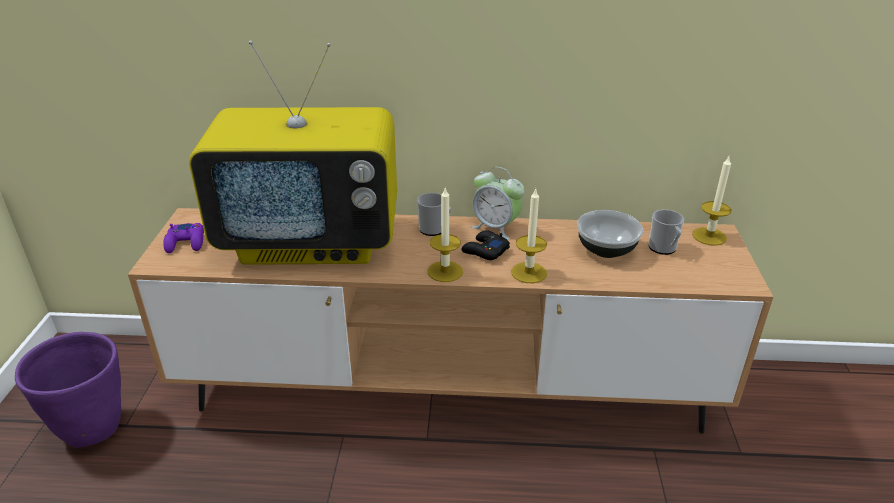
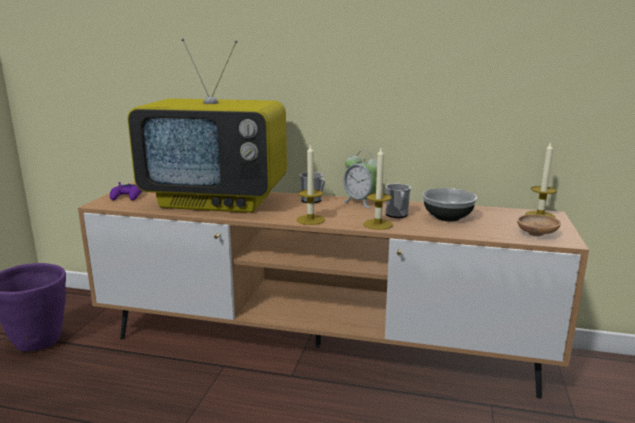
camera: 10 degrees right, 15 degrees down
(485, 251) = (347, 212): black game controller -> none
(664, 249) = (497, 219): mug -> mug (397, 215)
(713, 273) = (536, 234): none -> brown bowl

